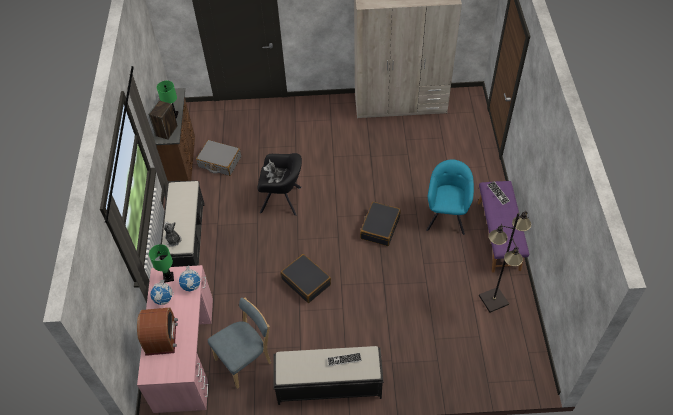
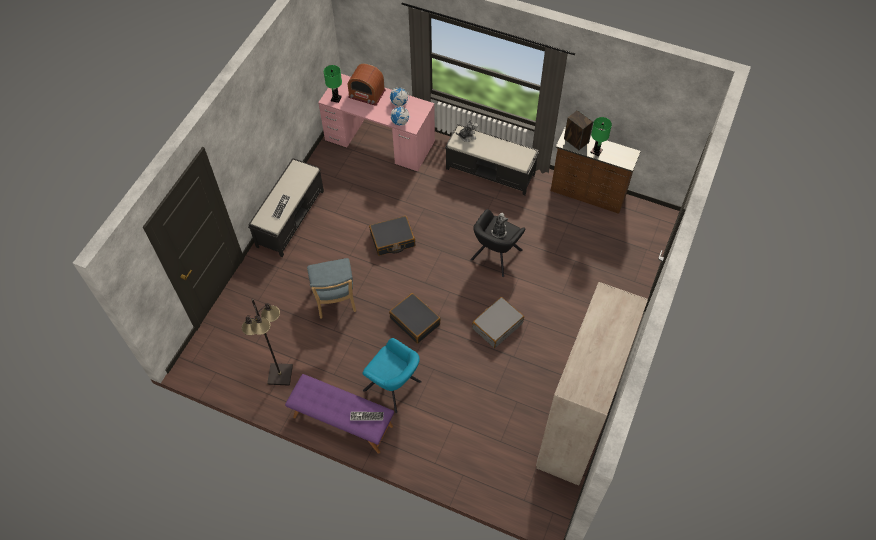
camera: 115 degrees right, 5 degrees up
(168, 277) = (418, 111): green table lamp -> green table lamp (336, 99)
(219, 162) = (572, 222): grey suitcase -> grey suitcase (497, 325)
(245, 360) = (348, 175): blue chair -> blue chair (335, 301)

